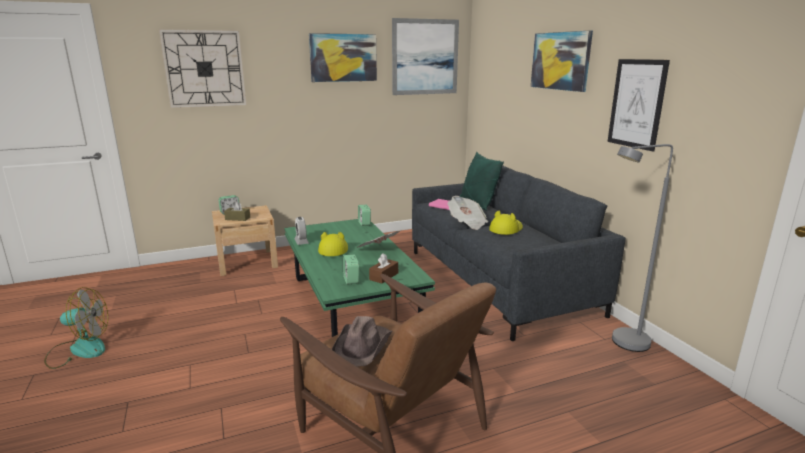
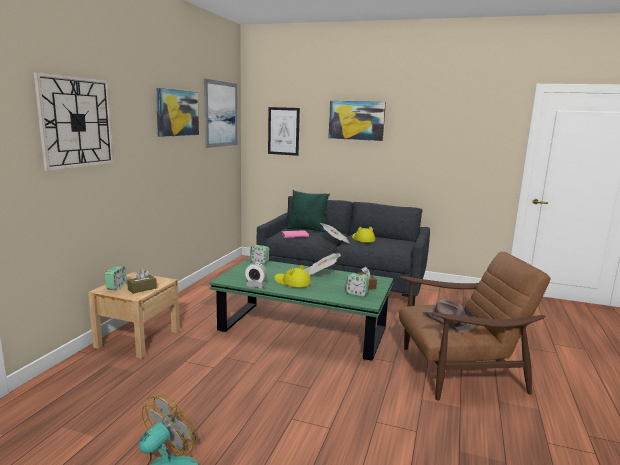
camera: 50 degrees left, 5 degrees down
(623, 344) = (448, 290): grey floor lamp -> none
(636, 104) = (427, 147): picture -> picture (283, 131)

